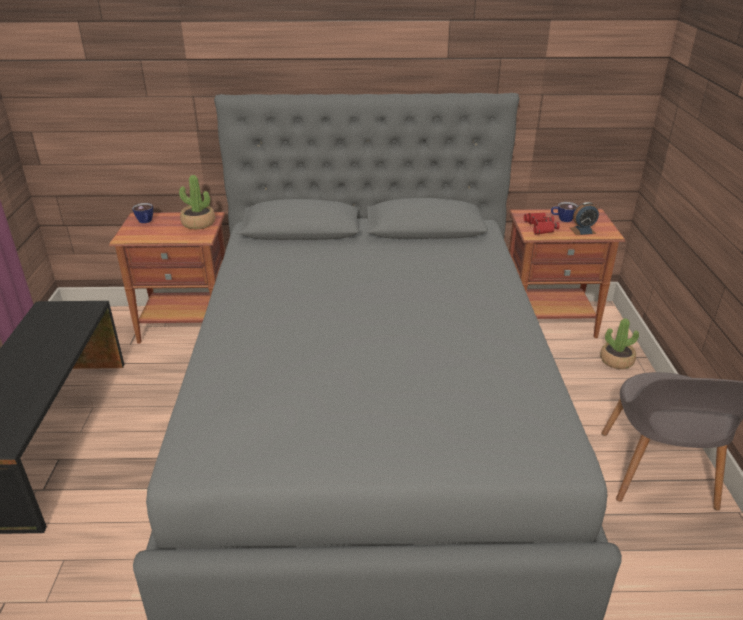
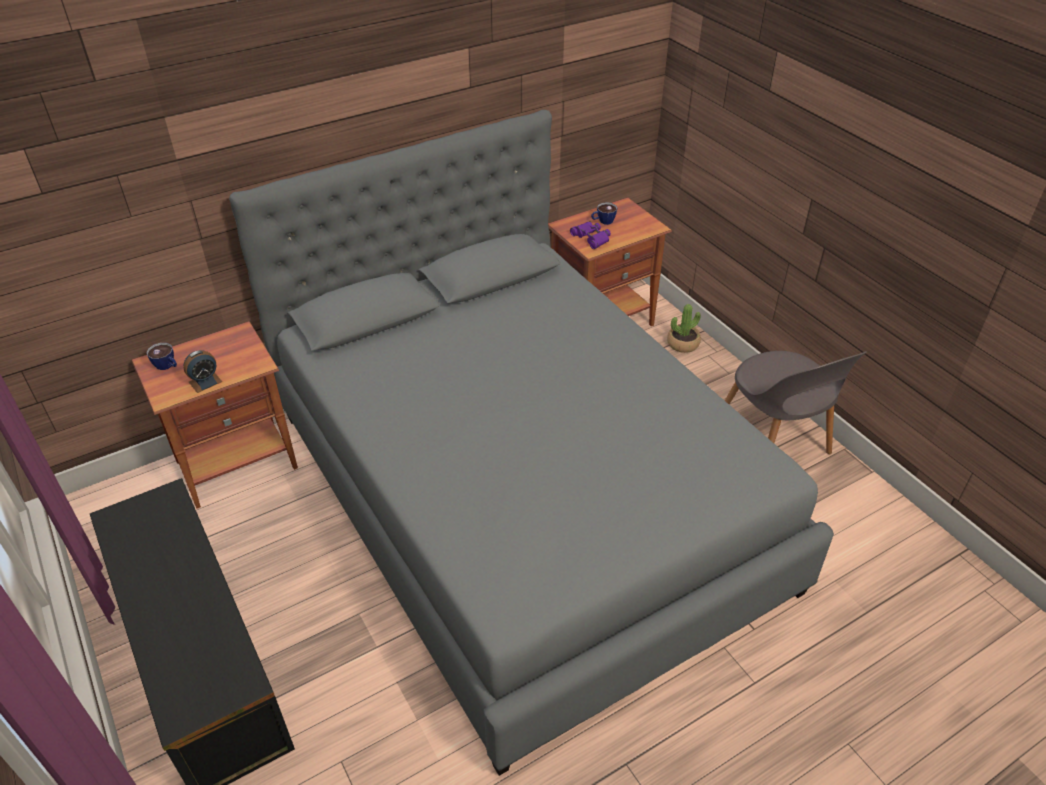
camera: 30 degrees left, 10 degrees up
(198, 223) = (235, 347): potted plant -> none
(540, 227) = (591, 238): red binoculars -> purple binoculars
(582, 230) = (630, 231): alarm clock -> alarm clock (205, 381)

